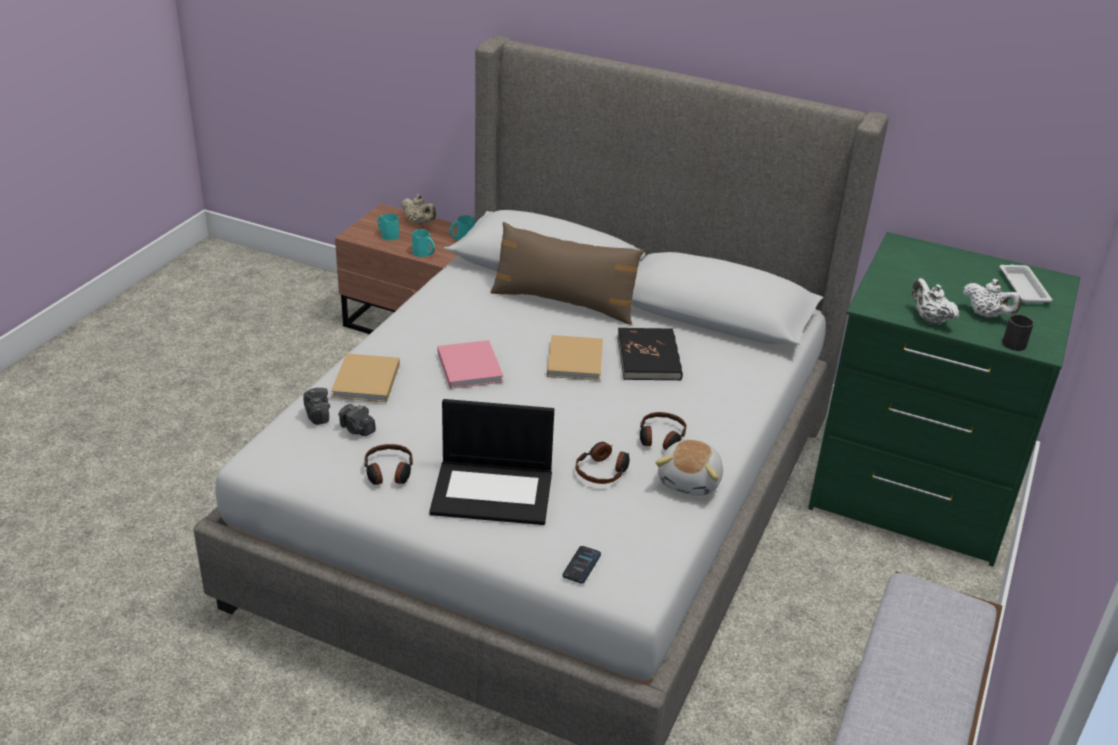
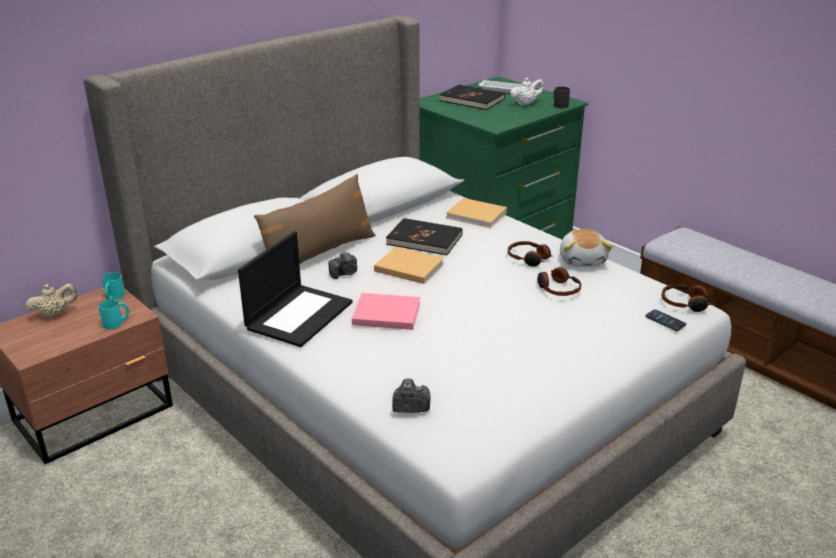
camera: 65 degrees left, 5 degrees down
(357, 429) = (451, 387): camera -> camera (344, 273)
(365, 382) = (374, 370): beige book -> beige book (478, 215)
(387, 235) = (54, 336): turquoise mug -> none
(388, 472) = (519, 384): headphones -> headphones (685, 303)
(494, 492) = (566, 338): laptop -> laptop (299, 314)
(691, 481) = (583, 260): plush toy -> plush toy turned 45 degrees clockwise
(929, 319) = (521, 117): white teapot -> none
(949, 273) = (472, 100): none -> black book

